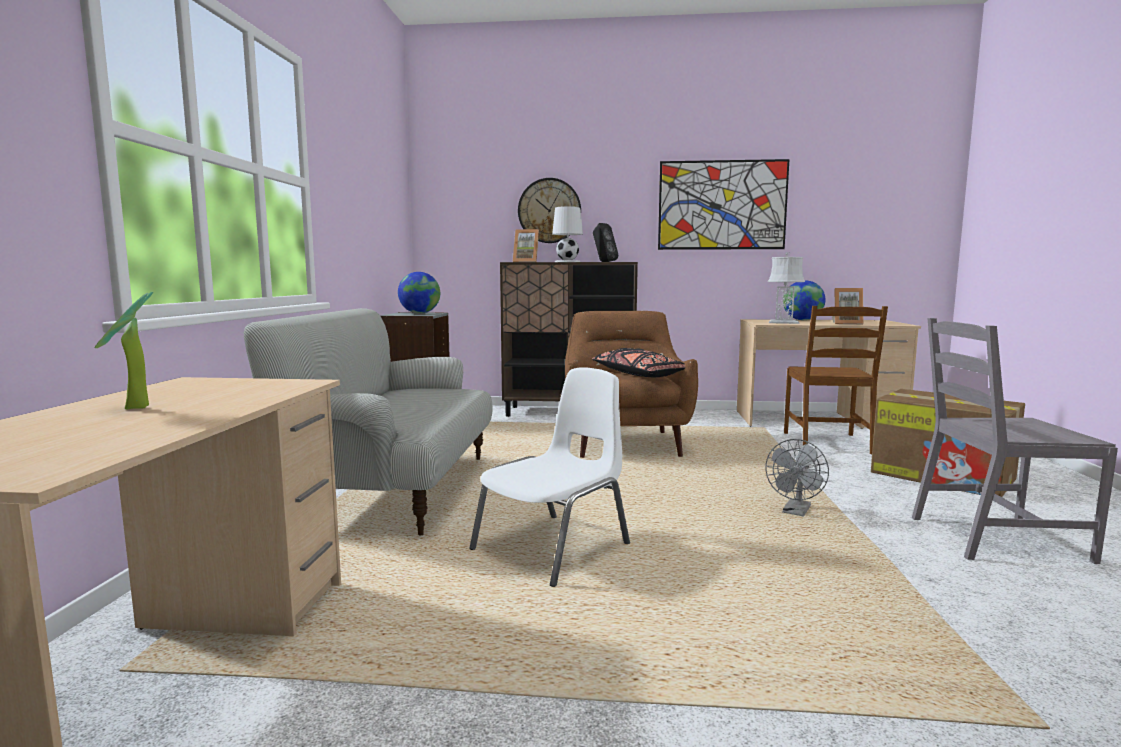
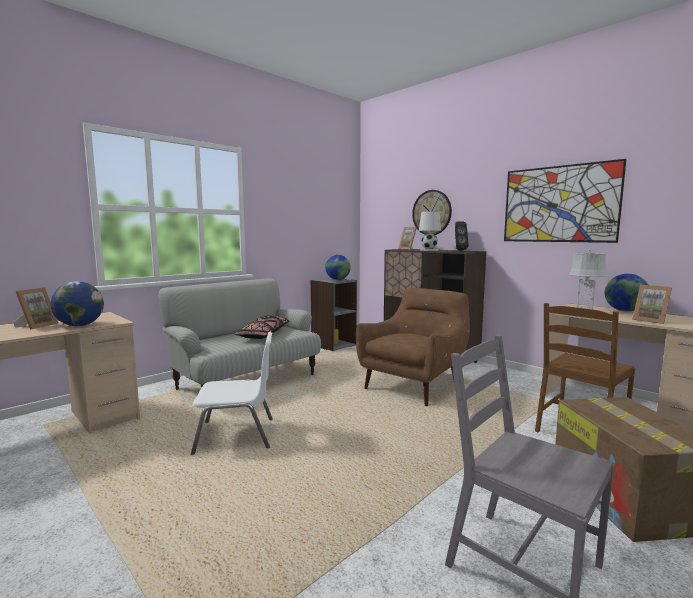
camera: 40 degrees right, 0 degrees up
(133, 409) = (36, 326): potted plant -> picture frame
(251, 395) = (80, 325): none -> globe
(637, 375) = (413, 339): black pillow -> black pillow (264, 335)
(795, 512) = (406, 471): grey fan -> none

